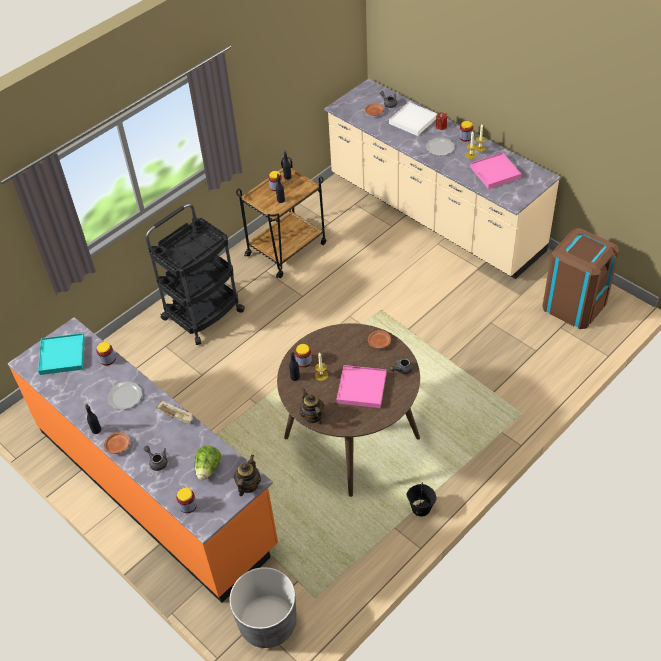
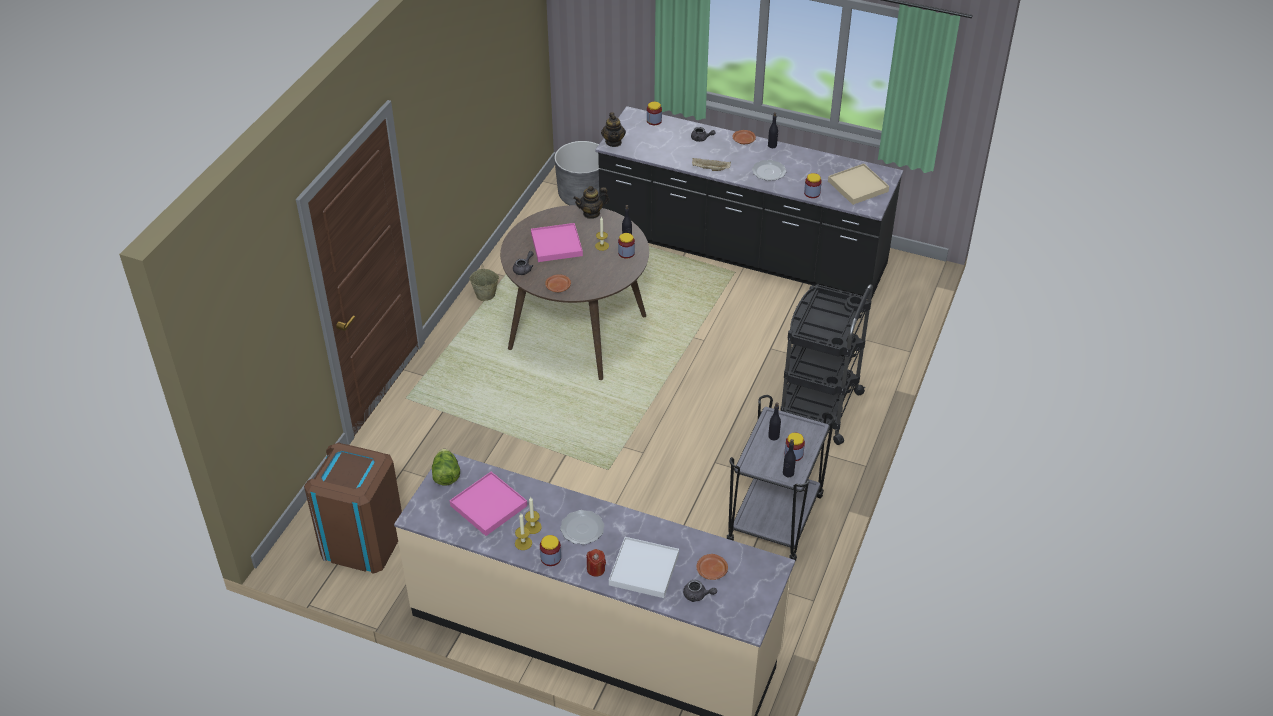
camera: 155 degrees right, 5 degrees down
(62, 355) = (858, 186): turquoise tray -> beige tray
(155, 486) = (742, 251): orange counter -> black counter
(208, 469) = (654, 144): lettuce -> lettuce (446, 475)
(287, 249) = (774, 520): brown cart -> grey cart
(312, 416) = (591, 213): teapot -> teapot turned 120 degrees clockwise
(420, 508) = (486, 295): black bucket -> beige bucket

